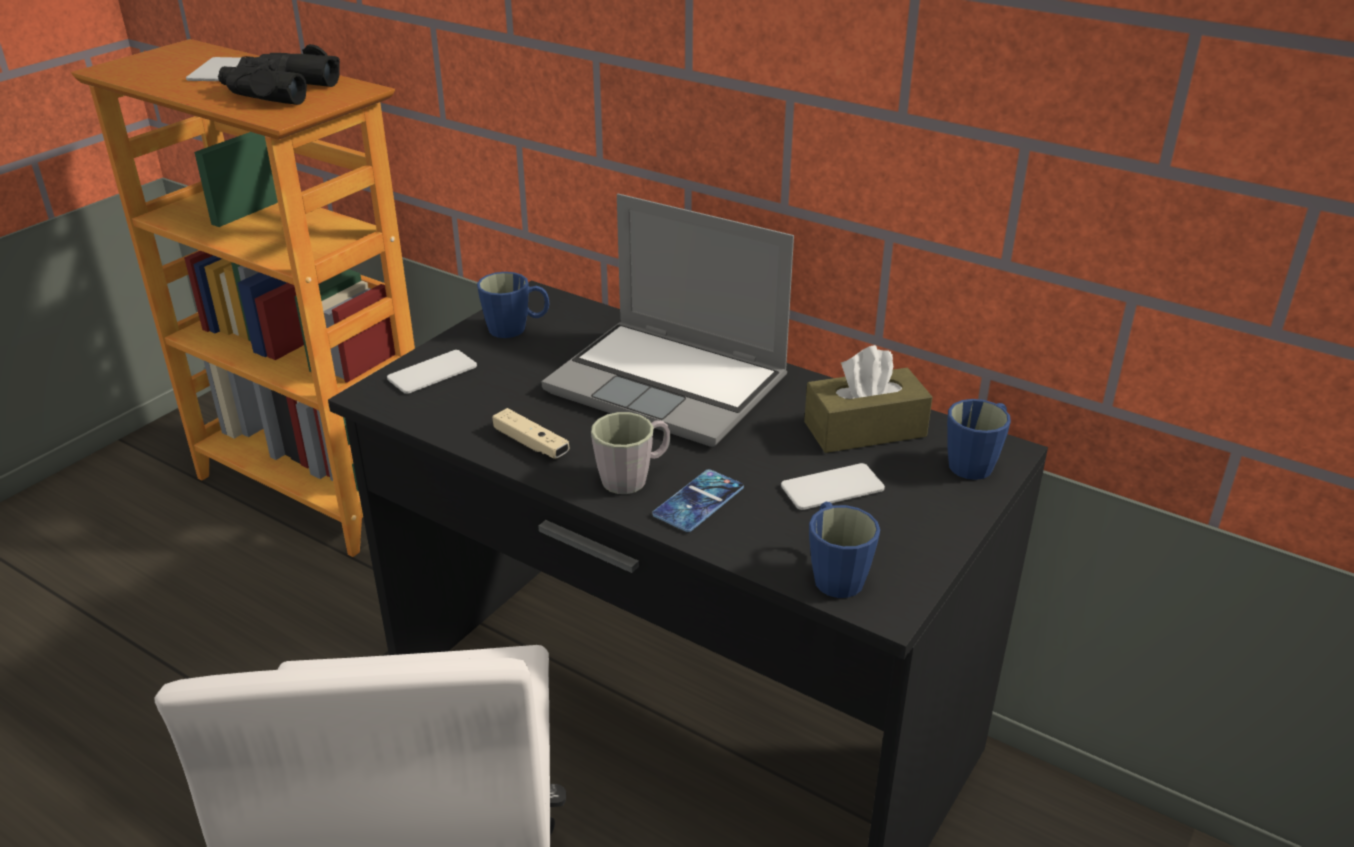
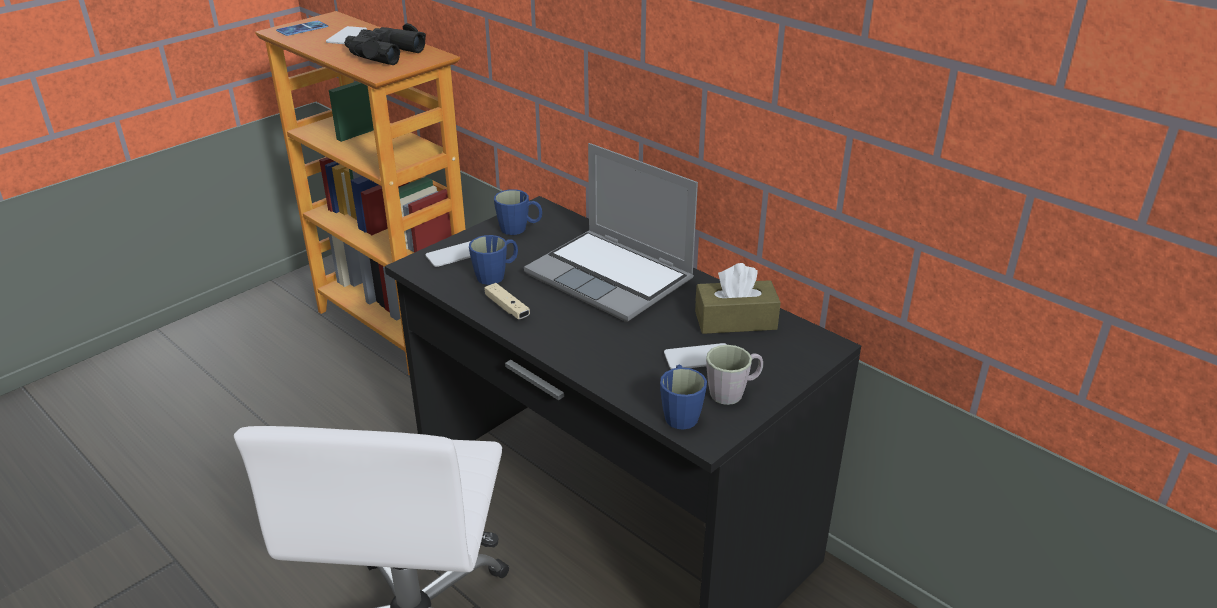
camera: 10 degrees right, 0 degrees up
(633, 477) = (568, 337): grey mug -> grey mug (733, 392)
(698, 501) = (606, 357): phone -> phone (302, 29)
(976, 462) = (805, 350): blue mug -> blue mug (496, 275)

